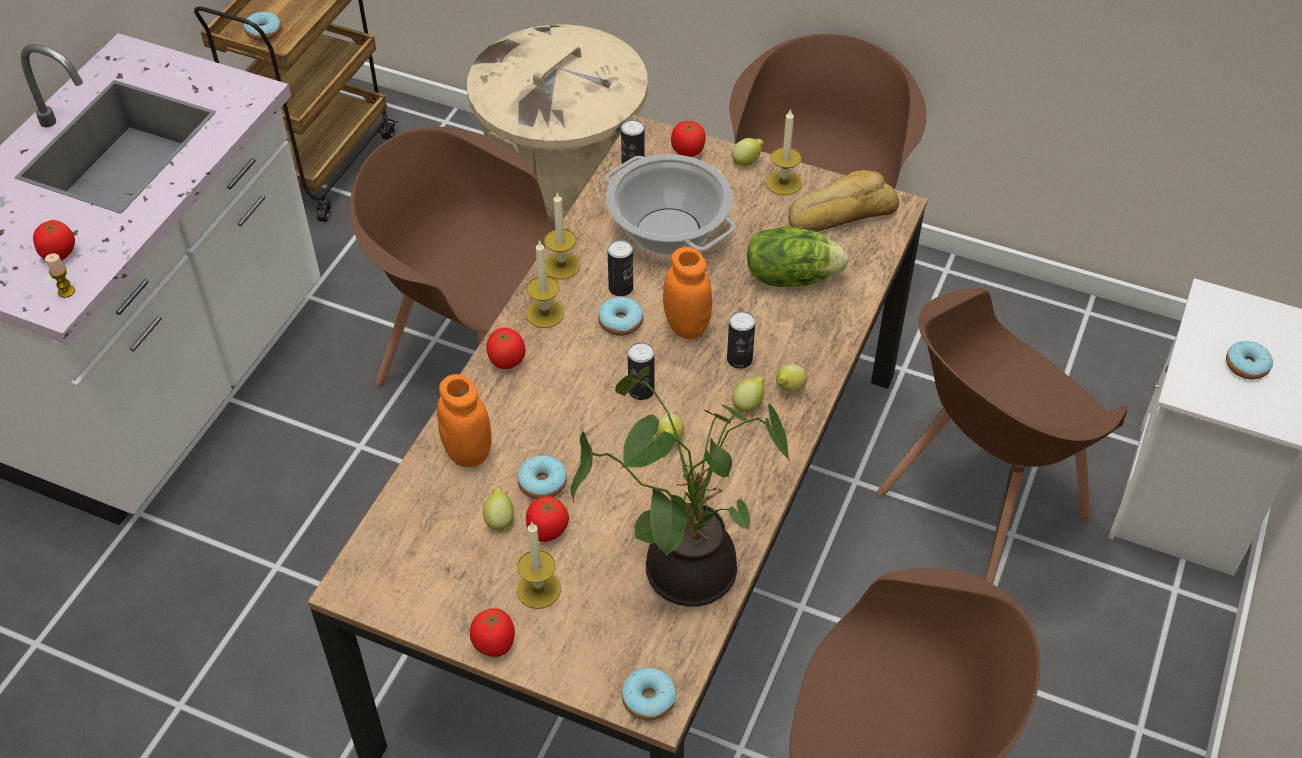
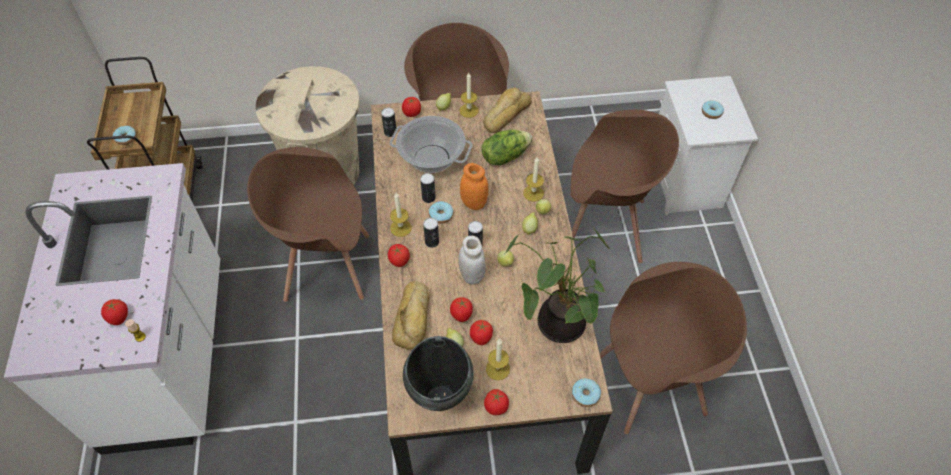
camera: 30 degrees left, 5 degrees up
(421, 588) = (441, 398): none -> black cooking pot
(468, 453) = (414, 317): orange jar -> bread
(542, 483) = (461, 315): donut -> tomato
(561, 266) = (391, 199): candle -> candle (533, 193)
(602, 433) = (472, 275): none -> white jar
(739, 359) = (510, 208): can -> can (432, 242)
(981, 509) = (606, 227): brown chair -> brown chair turned 105 degrees counterclockwise

